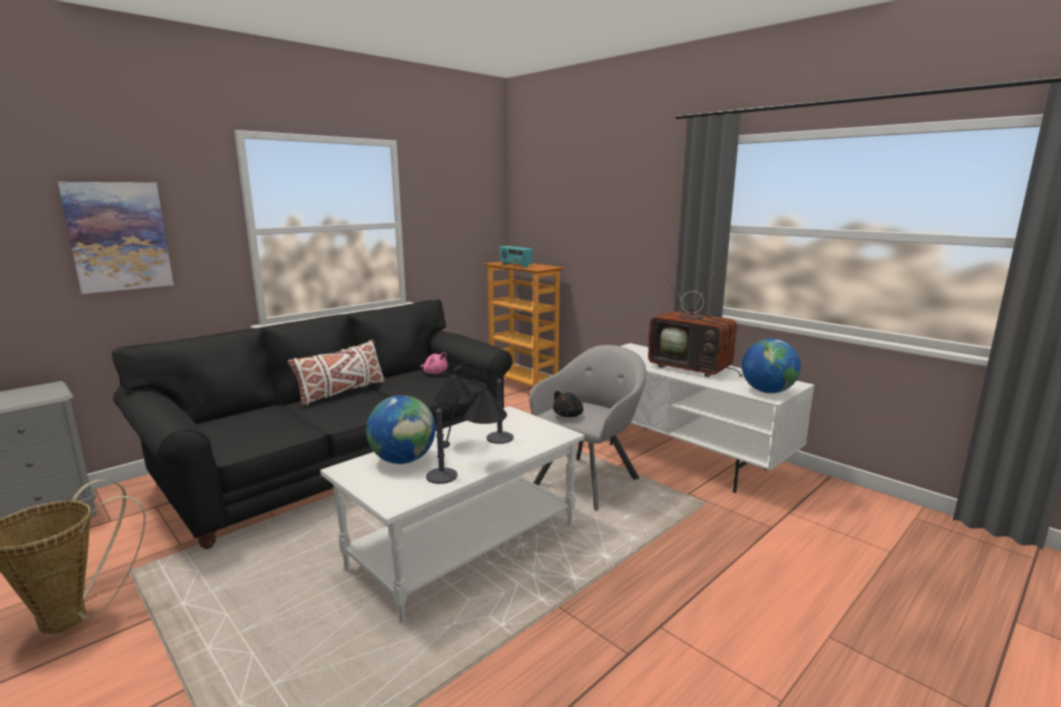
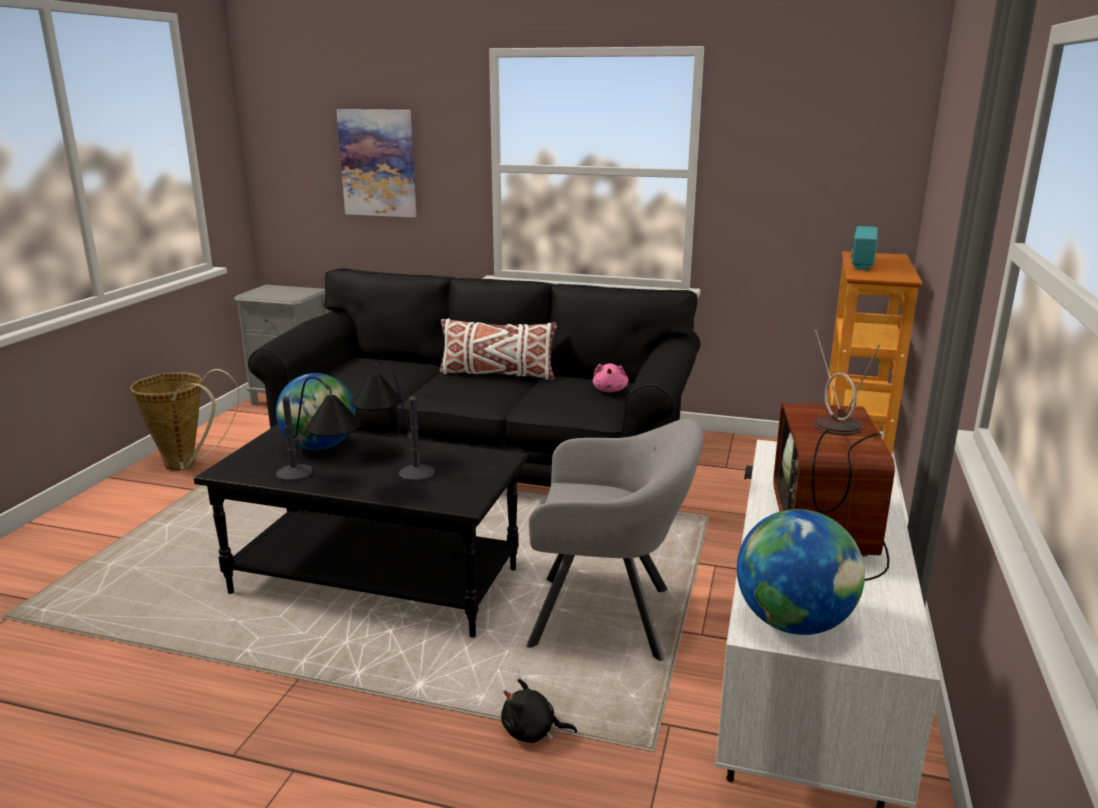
camera: 60 degrees right, 5 degrees up
(464, 545) = (377, 580): white coffee table -> black coffee table
(569, 415) = (571, 500): black plush toy -> black plush toy (532, 732)

